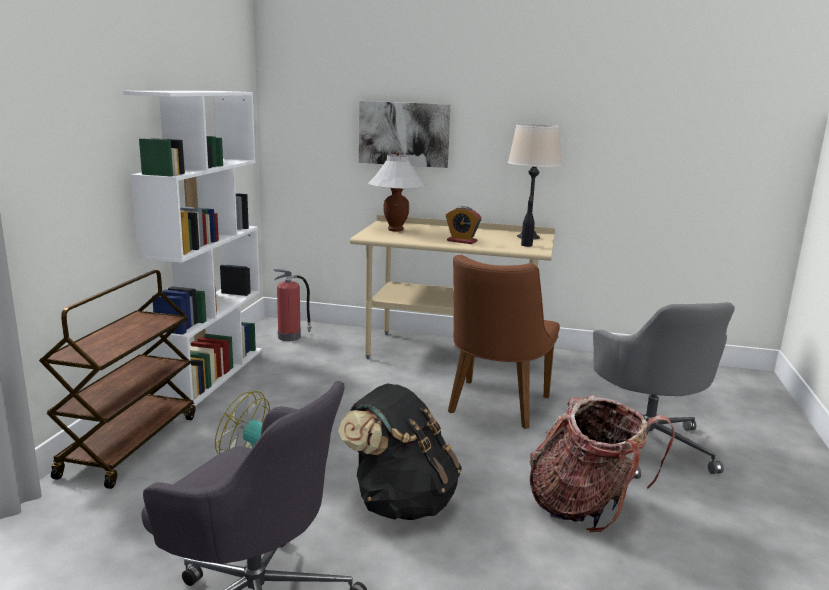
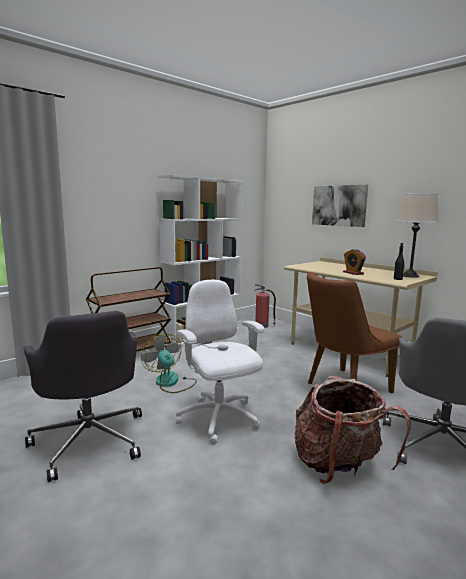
camera: 35 degrees right, 5 degrees down
(395, 230) = (321, 265): white table lamp -> none
(401, 502) = (219, 419): black backpack -> white office chair

